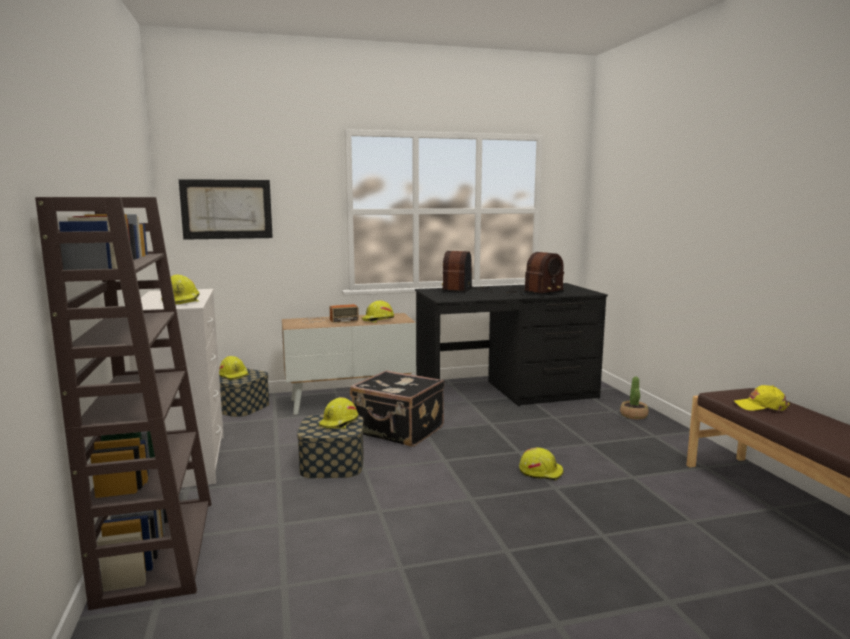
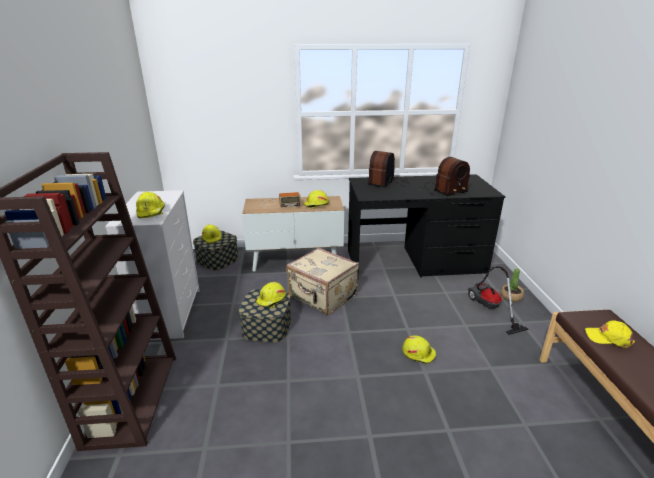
camera: 10 degrees right, 15 degrees up
(226, 209) = (202, 113): picture -> none
(398, 431) = (322, 296): black suitcase -> beige suitcase
(611, 427) = (488, 308): none -> vacuum cleaner

